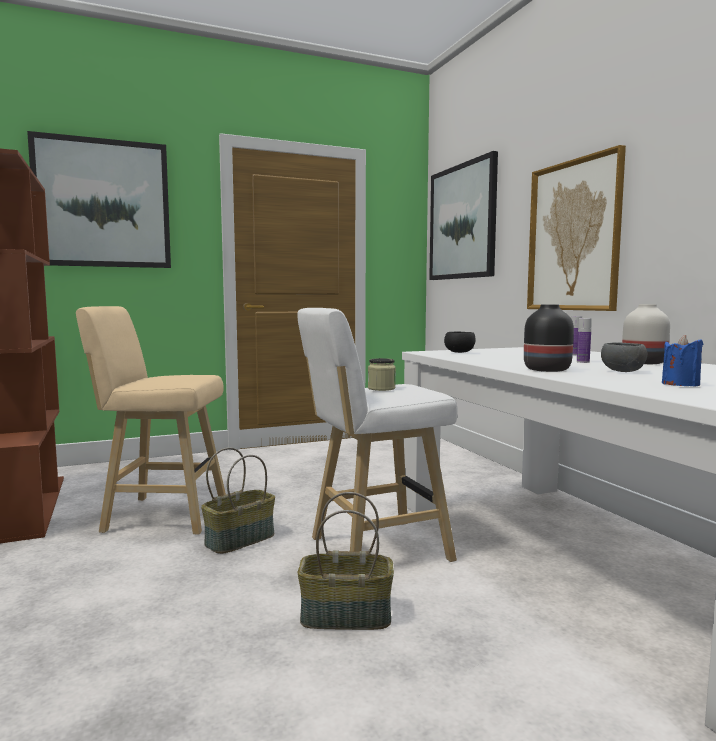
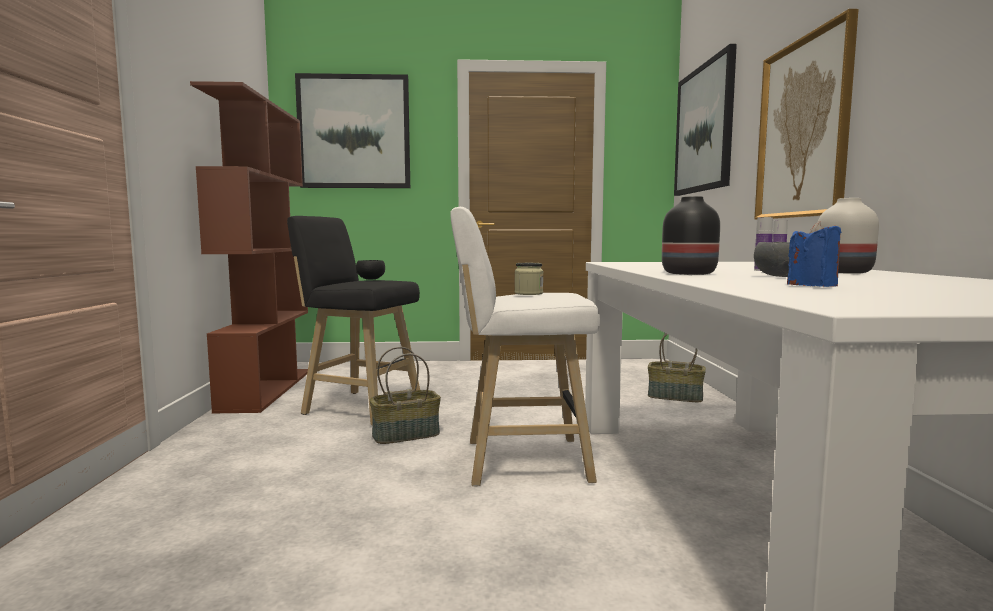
camera: 20 degrees right, 0 degrees up
(161, 515) = (359, 407): beige stool -> black stool
(345, 617) = (441, 514): basket -> basket (674, 397)
(460, 352) = (644, 263): black bowl -> black bowl (371, 279)

